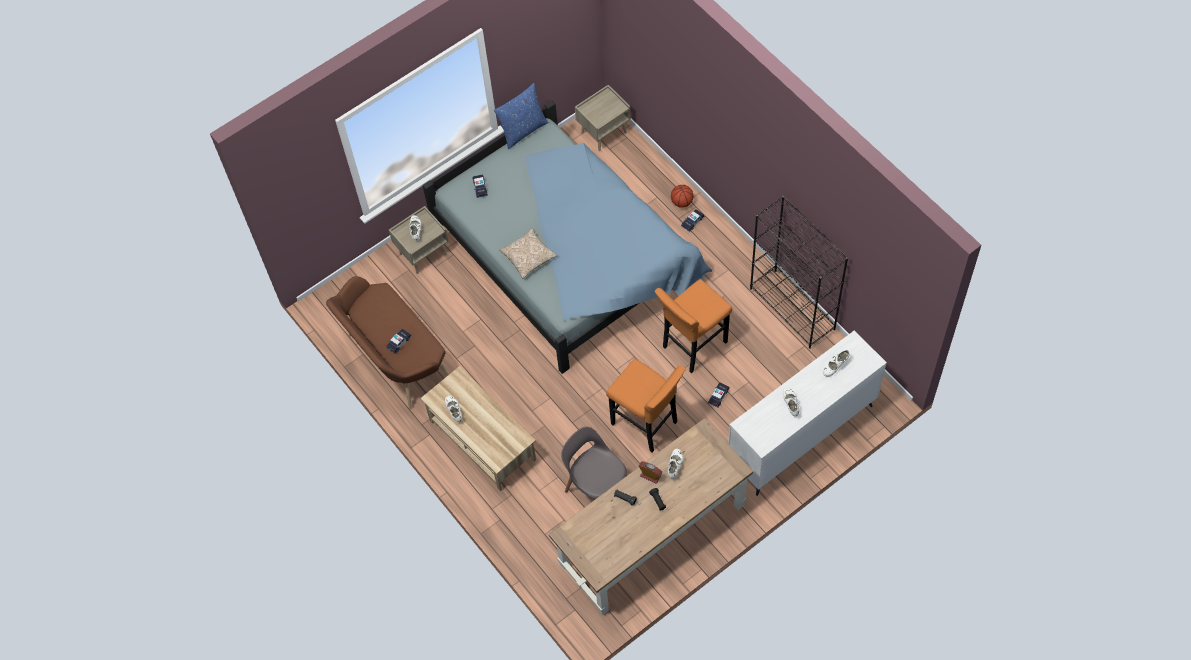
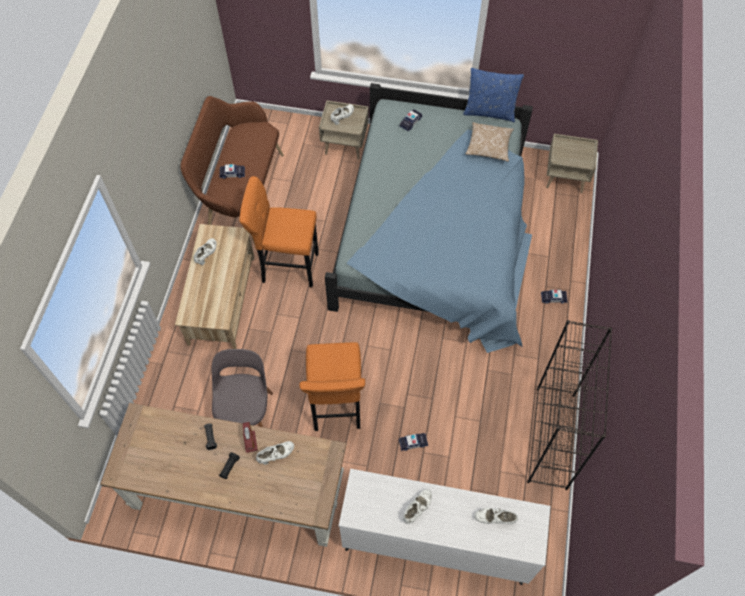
camera: 45 degrees right, 0 degrees up
(528, 257) = (380, 197): pillow -> pillow (488, 147)
(681, 202) = (562, 277): basketball -> none
(692, 346) = (440, 386): orange stool -> orange stool (287, 267)

